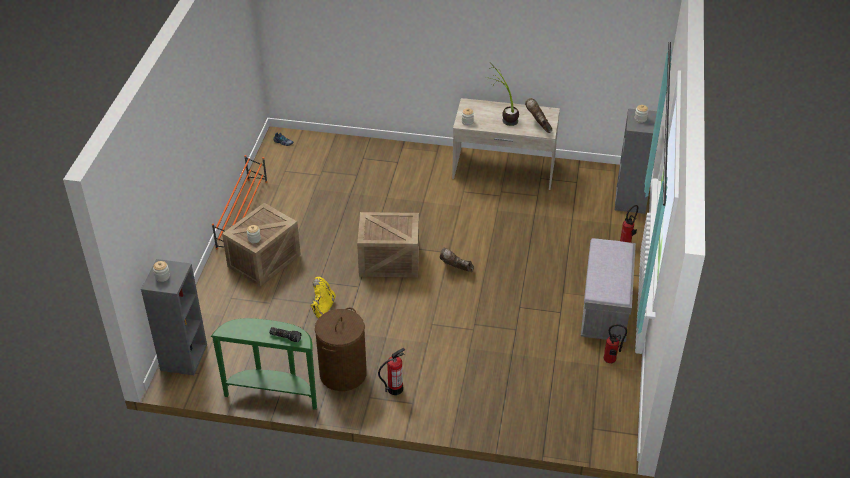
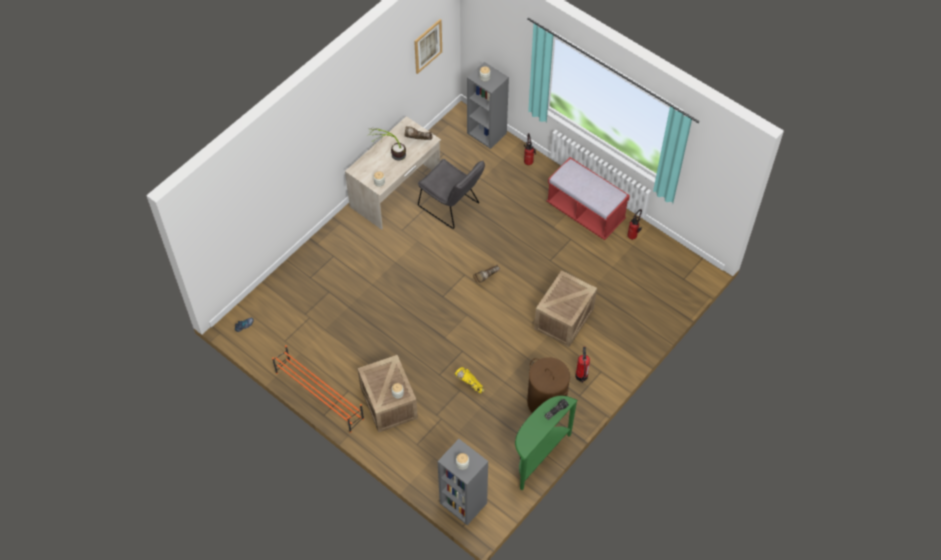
camera: 60 degrees left, 15 degrees up
(388, 261) = (448, 318): crate -> crate (564, 319)
(520, 212) = (452, 207): none -> grey chair
(605, 310) = (585, 212): grey bench -> red bench
(613, 48) = (428, 46): none -> picture

